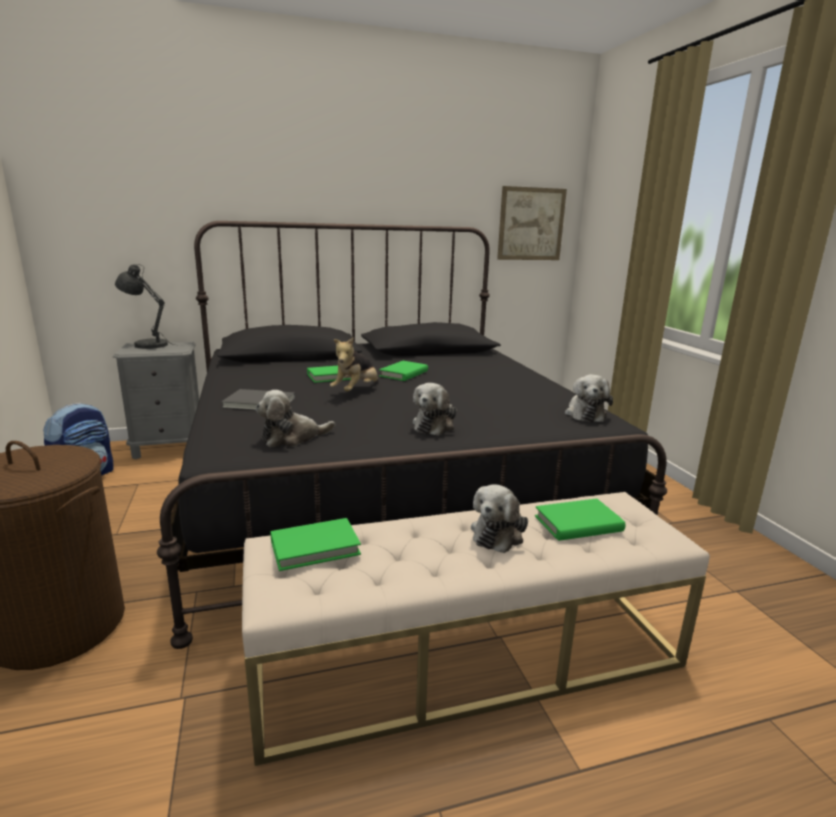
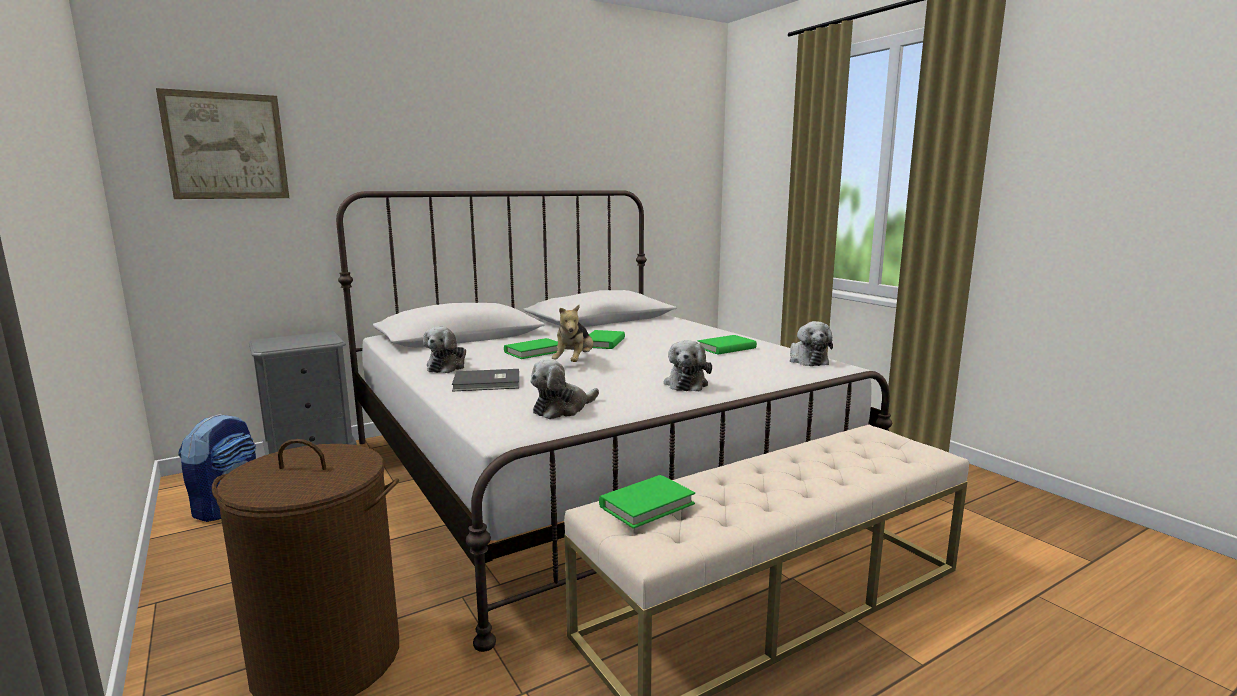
camera: 15 degrees left, 5 degrees down
(148, 345) = (283, 339): grey table lamp -> none
(384, 488) = (592, 468): black bed -> white bed
(499, 533) = (796, 470): plush toy -> plush toy (447, 366)
(531, 224) = (678, 186): picture -> picture (226, 146)
(578, 524) = (855, 453): green book -> green book (726, 348)

